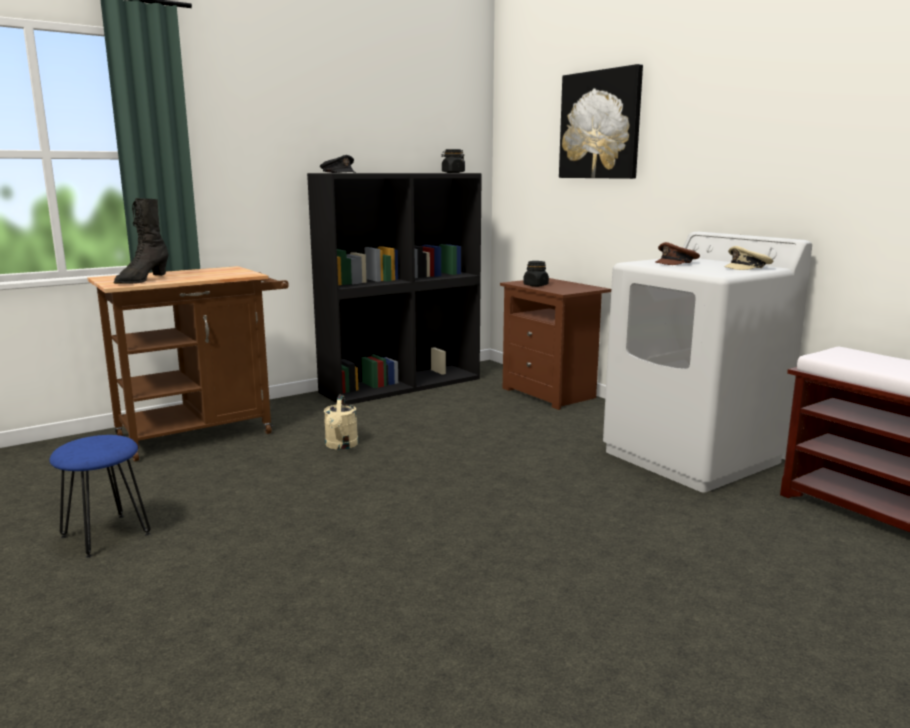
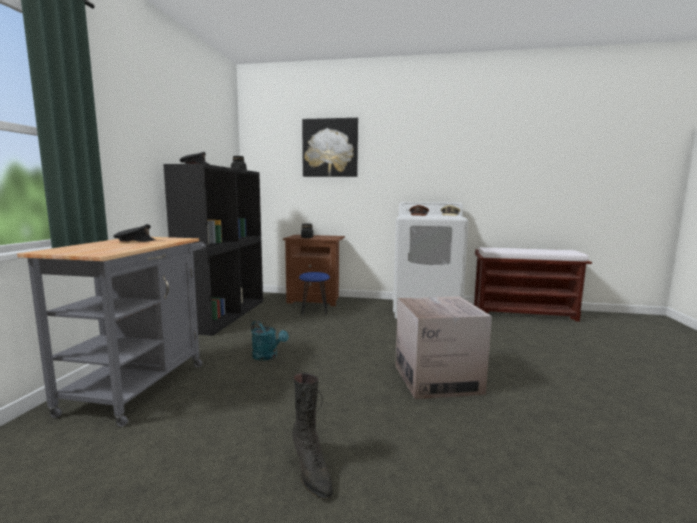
camera: 45 degrees left, 5 degrees down
(105, 535) = (235, 486): blue stool -> blue stool (314, 311)
(142, 281) = (108, 249): black boot -> black boot (311, 472)
(204, 433) = (141, 383): brown cart -> grey cart
(205, 272) = (135, 241): none -> black cap
(341, 446) = (268, 356): beige watering can -> turquoise watering can
(453, 544) = (437, 379): none -> cardboard box

